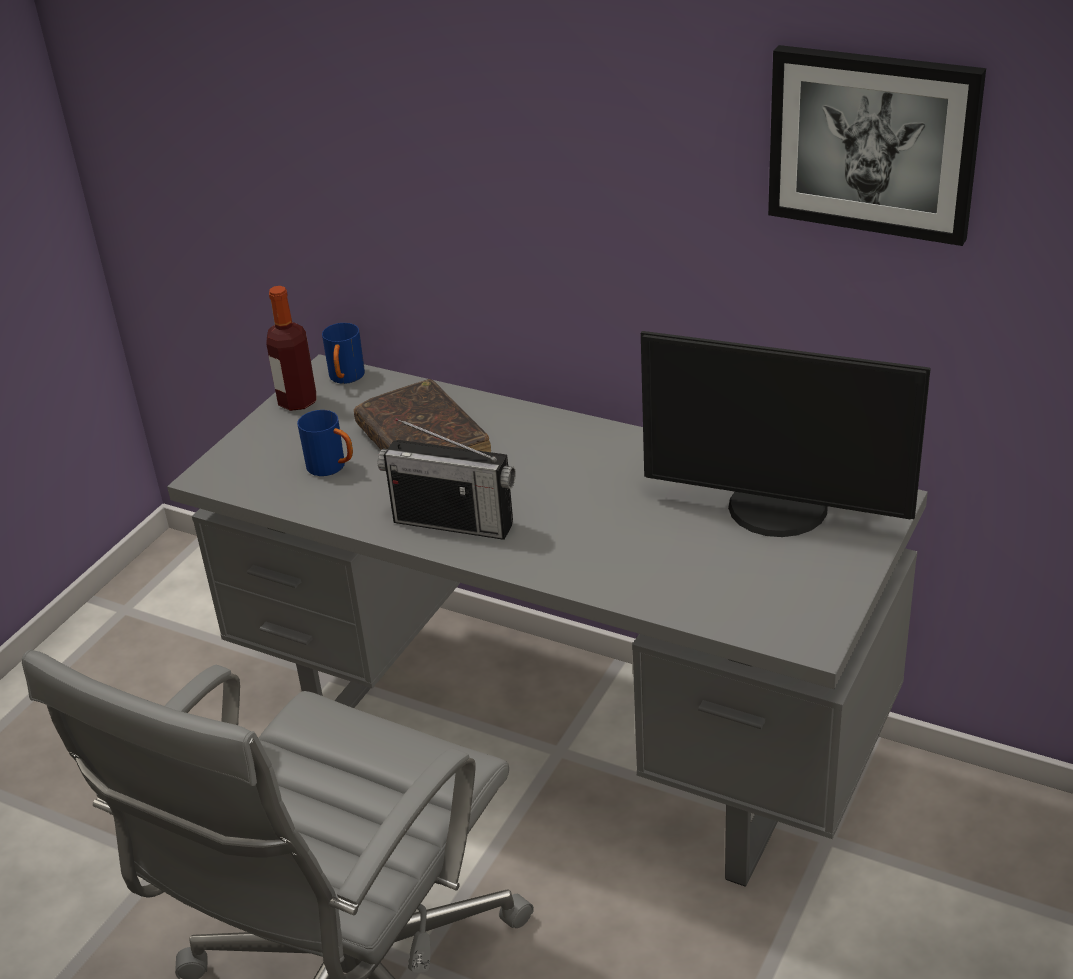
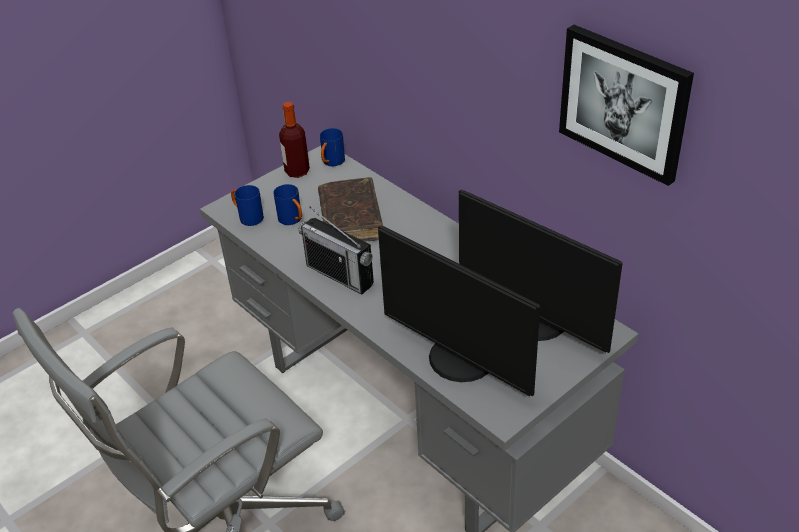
camera: 20 degrees right, 5 degrees up
(256, 480) = (247, 217): none -> blue mug
(704, 587) = (460, 360): none -> monitor

